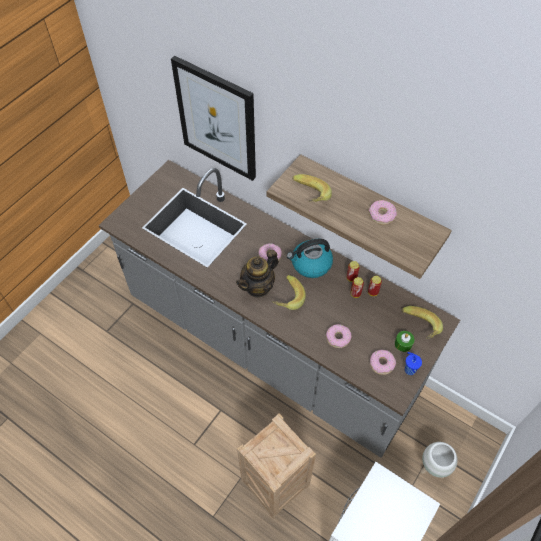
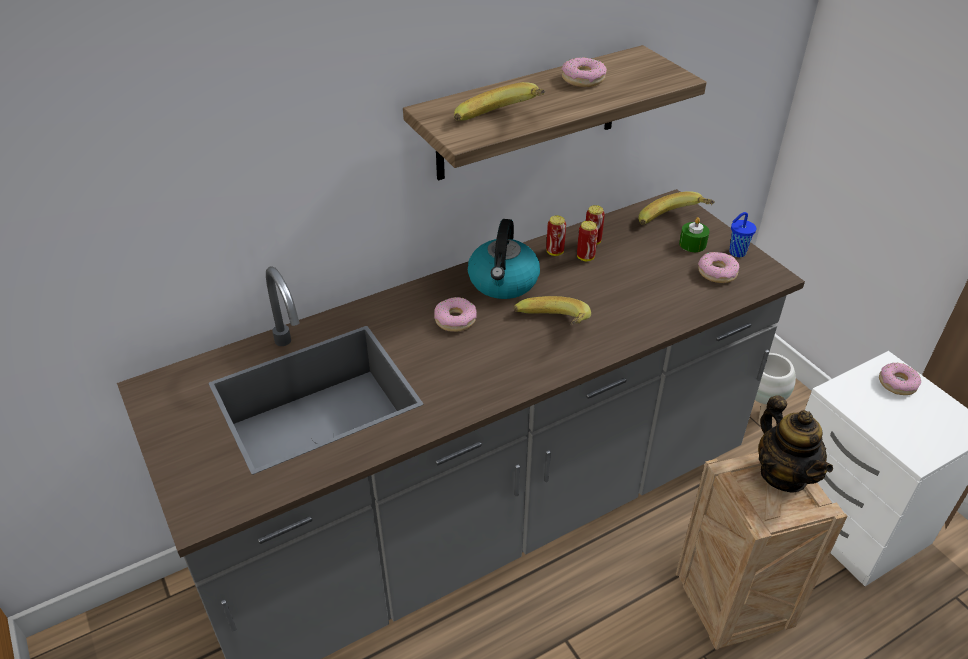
camera: 65 degrees left, 15 degrees down
(217, 119) = (217, 175): picture -> none
(258, 287) = (509, 352): teapot -> teapot (783, 474)
(338, 338) = (654, 298): donut -> donut (897, 383)

